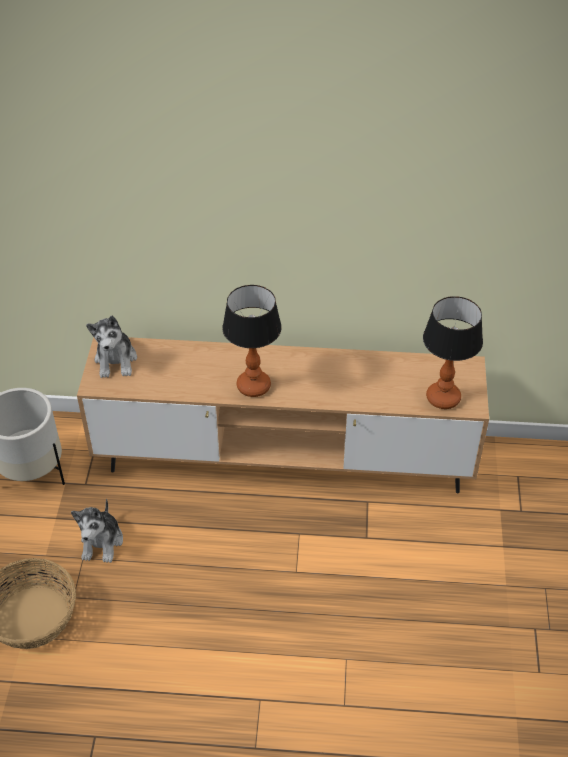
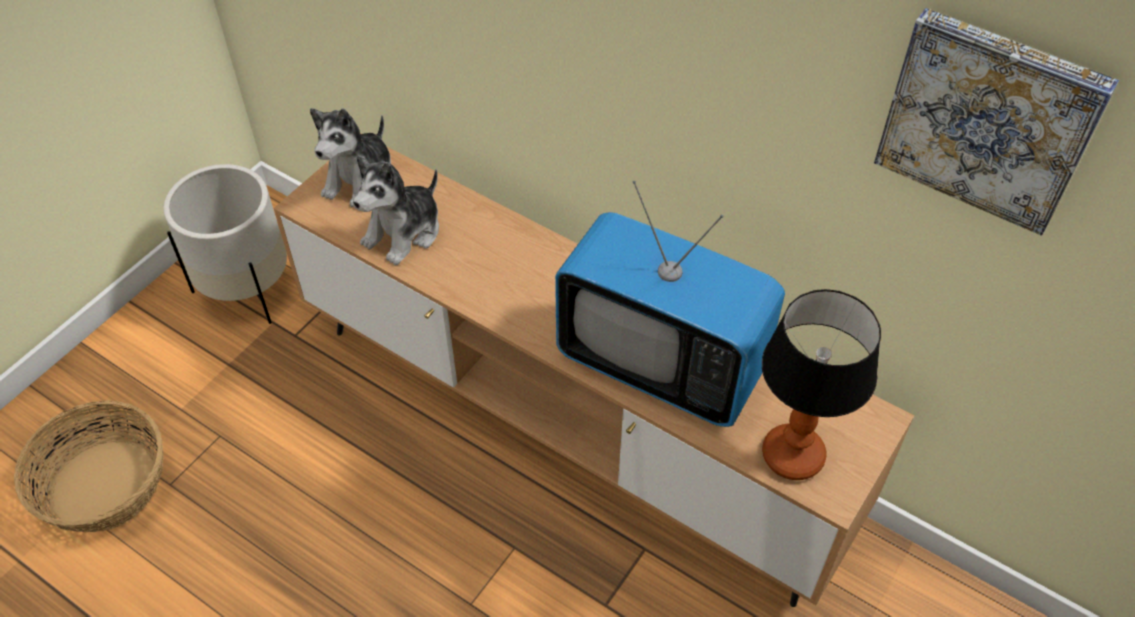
camera: 30 degrees right, 5 degrees up
(102, 542) = (257, 425): plush toy -> plush toy (404, 232)
(253, 385) = (515, 300): table lamp -> none
(351, 384) = (661, 364): none -> television
(491, 189) = (990, 118): none -> picture

